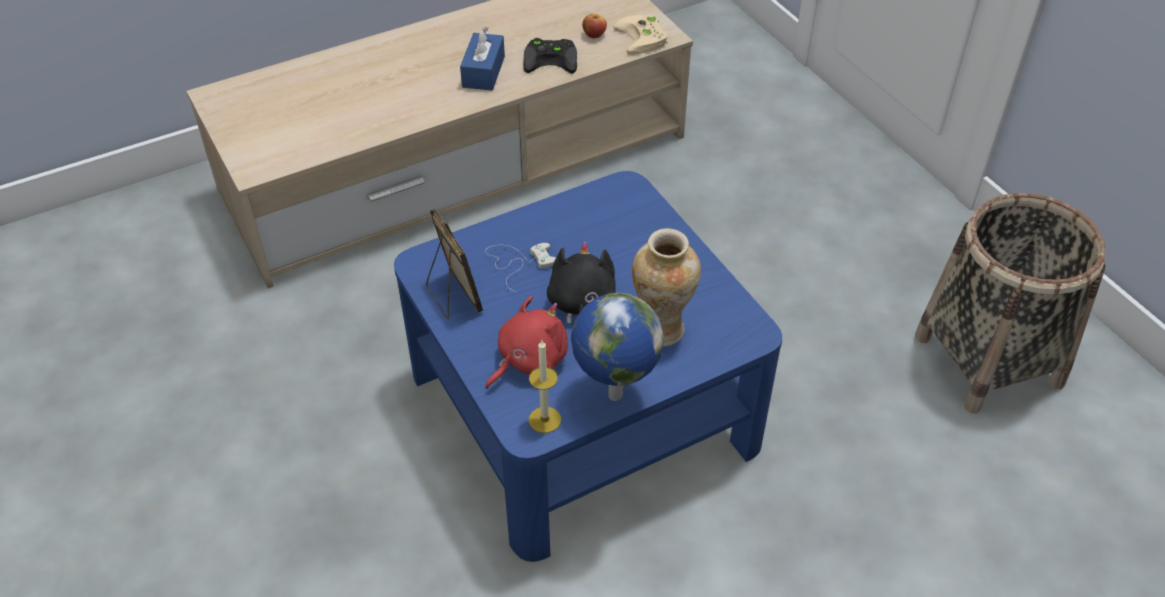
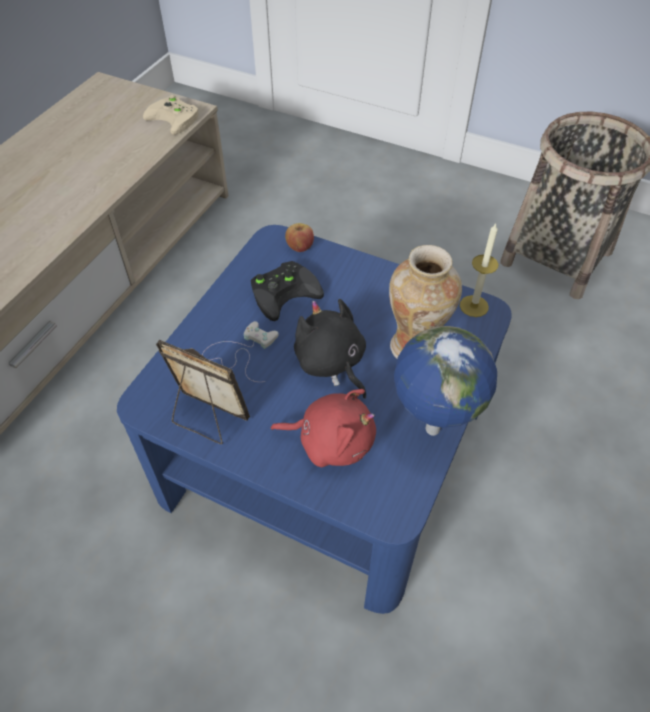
camera: 35 degrees left, 5 degrees up
(483, 72) = (55, 199): blue tissue box -> none
(528, 360) = (331, 441): red plush toy -> red plush toy turned 90 degrees clockwise
(544, 420) = (396, 490): candle -> candle (474, 306)
(552, 59) = (111, 163): black game controller -> black game controller (285, 291)
(594, 35) = (131, 131): apple -> apple (300, 247)

